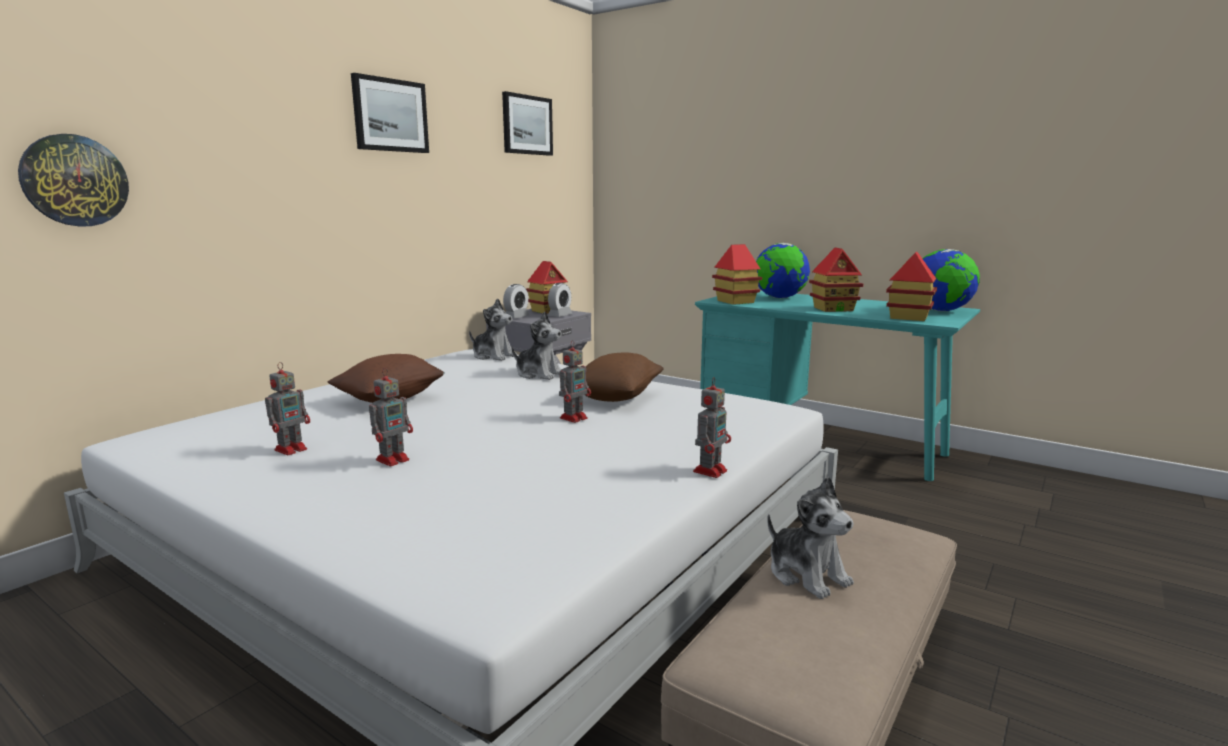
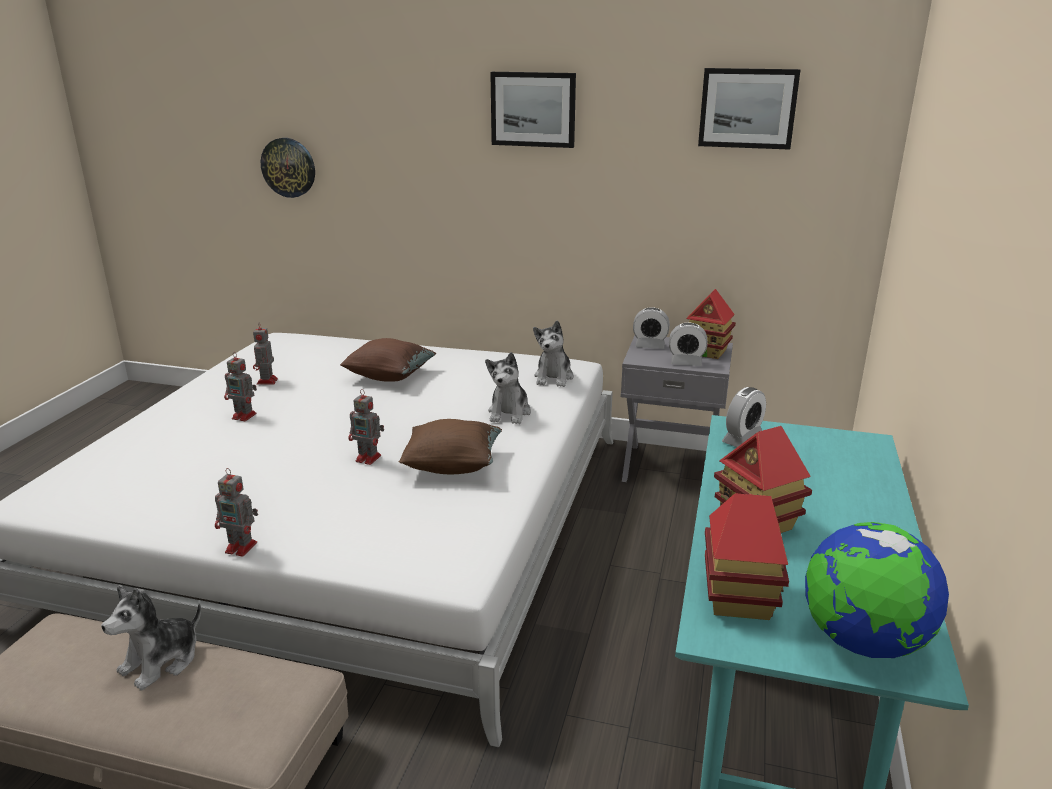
camera: 70 degrees right, 10 degrees up
(292, 449) = (267, 382): toy robot -> toy robot turned 75 degrees clockwise
(735, 301) = (742, 440): toy house -> alarm clock
(779, 298) = (824, 470): globe -> none

